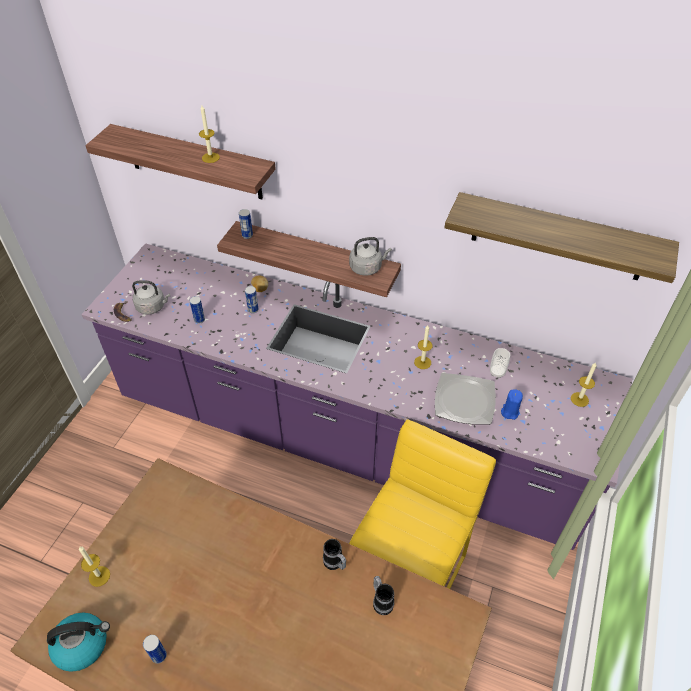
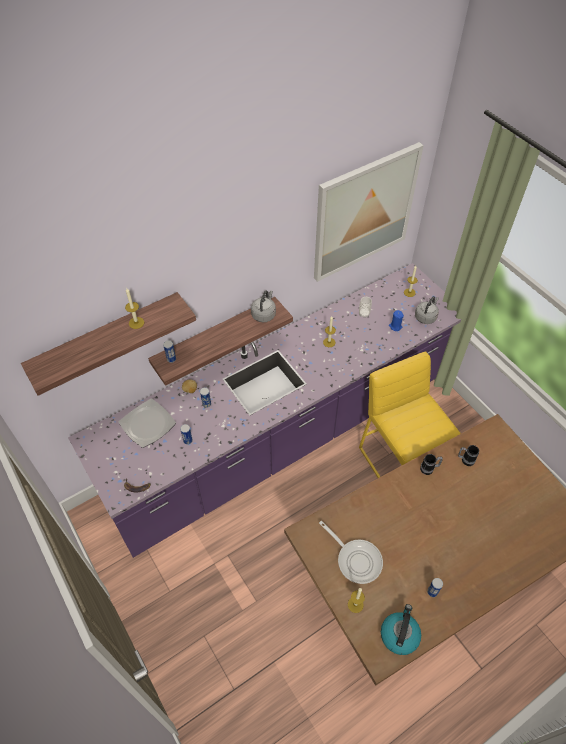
camera: 55 degrees left, 5 degrees up
(152, 307) = (147, 464): grey kettle -> grey kettle (426, 317)
(158, 547) = (356, 559): none -> frying pan
(464, 401) = (372, 341): plate -> plate (147, 425)
(558, 237) = (364, 213): shelf -> picture

